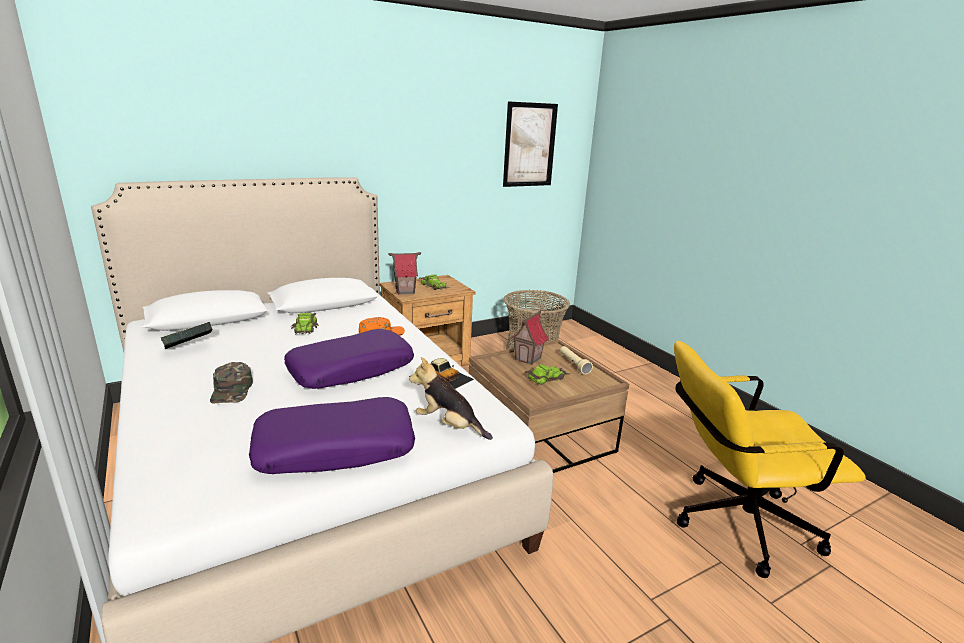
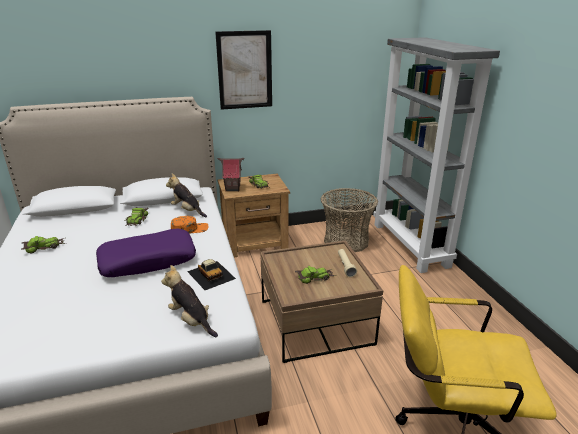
camera: 15 degrees right, 5 degrees up
(189, 349) = (48, 233): book -> none
(194, 364) = (44, 247): none -> toy car
(232, 390) = (56, 272): green cap -> none
(335, 448) = (97, 331): purple pillow -> none
(365, 315) = (187, 211): none -> plush toy
(528, 359) = (309, 257): toy house -> none
(529, 145) = (351, 62): picture -> picture (245, 70)
(603, 350) = (411, 245): none -> grey bookcase

